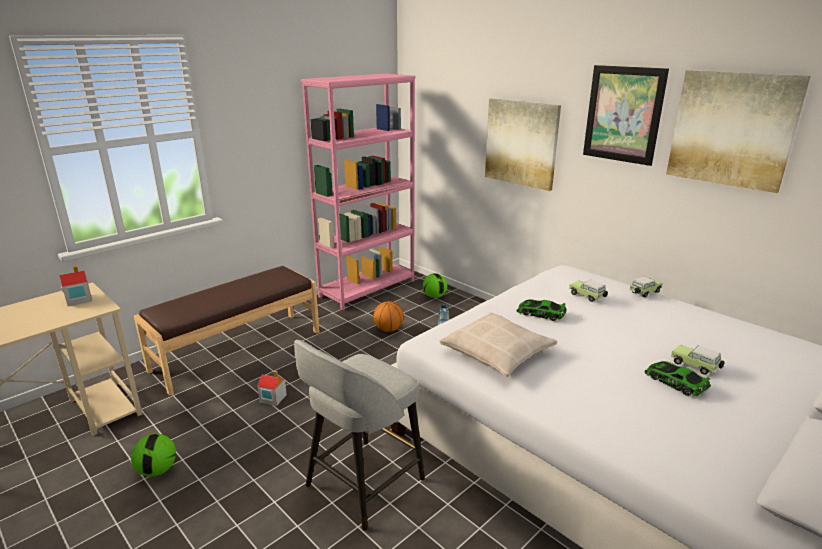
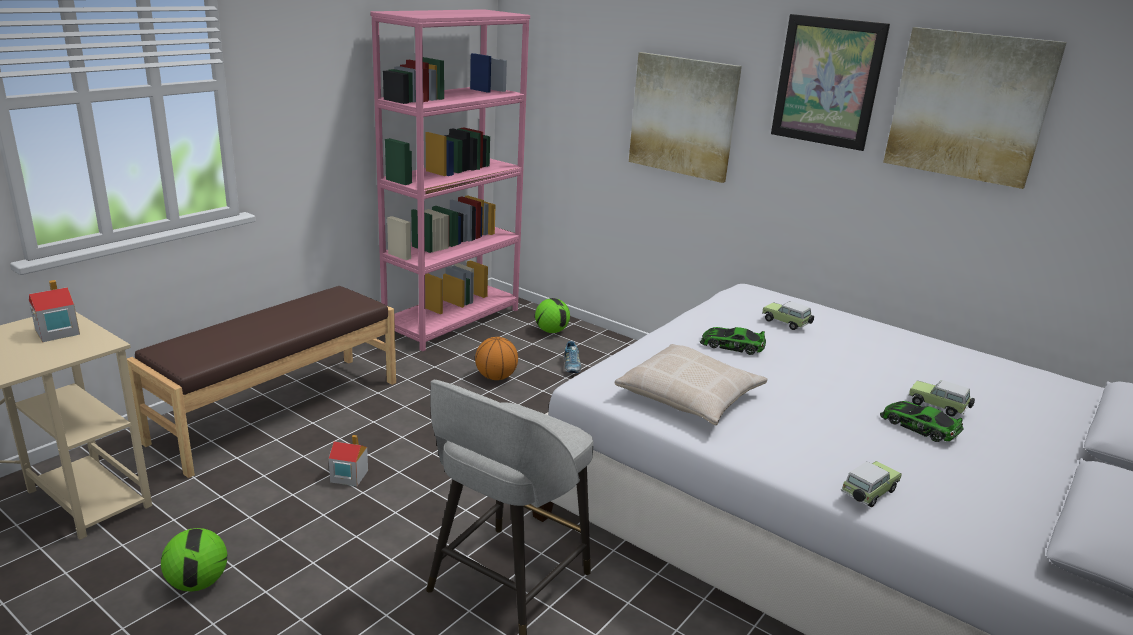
camera: 10 degrees left, 0 degrees up
(644, 293) = (855, 318): toy car -> toy car (867, 494)

